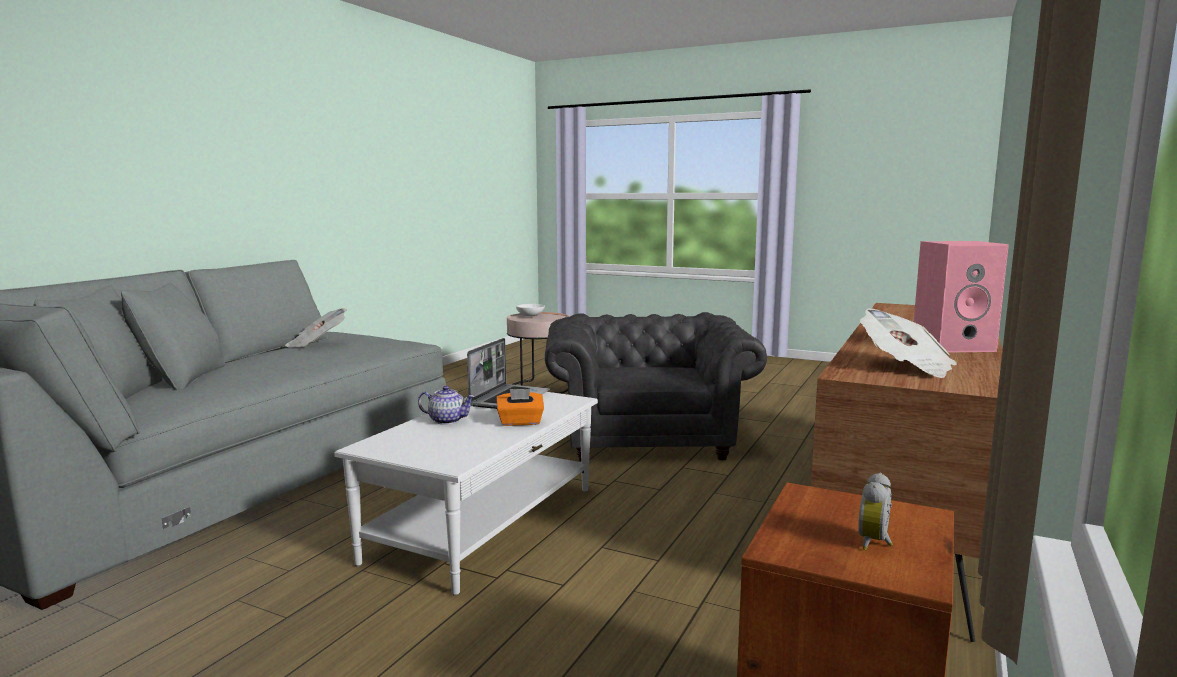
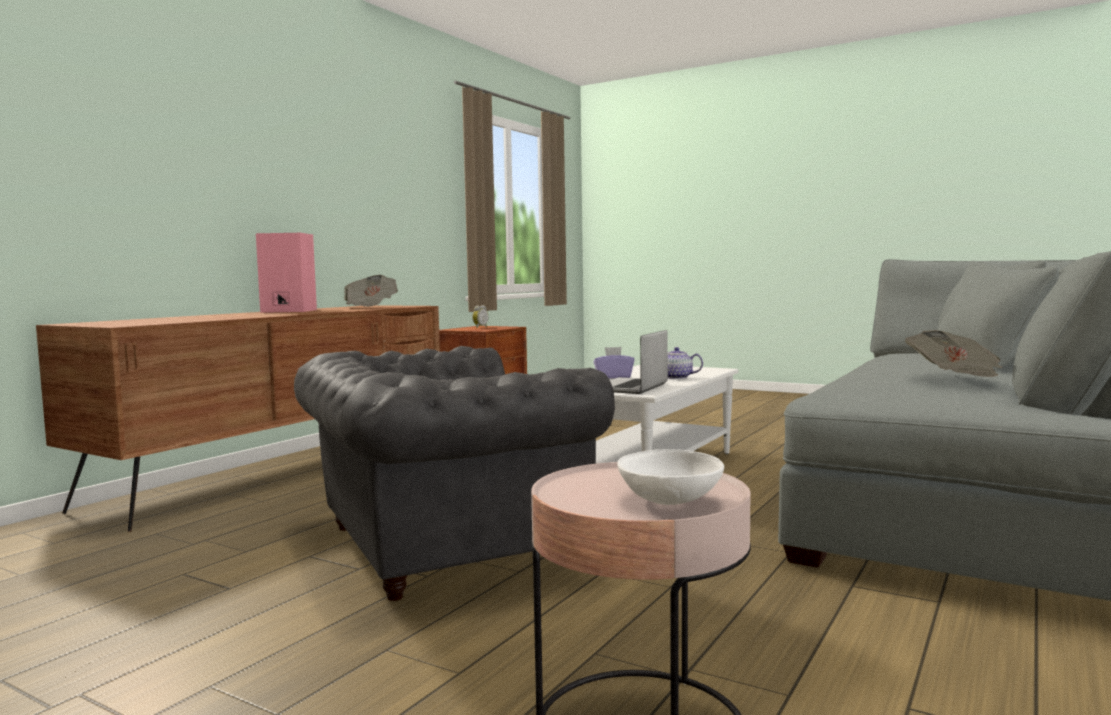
camera: 175 degrees left, 5 degrees down
(520, 422) = (613, 377): orange tissue box -> purple tissue box
(646, 438) = (440, 546): grey armchair -> grey armchair turned 60 degrees clockwise

